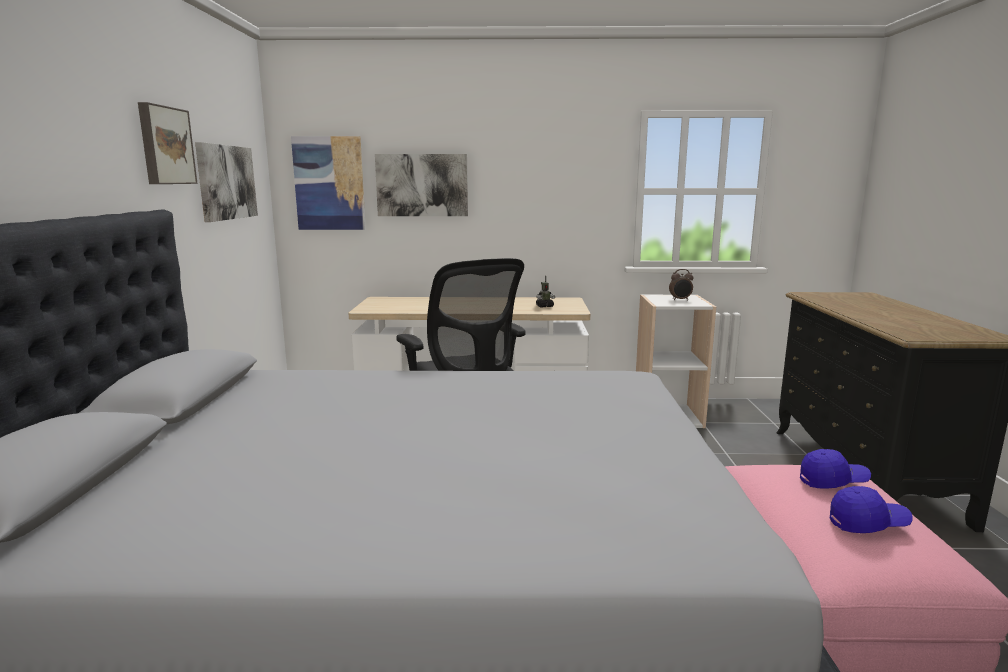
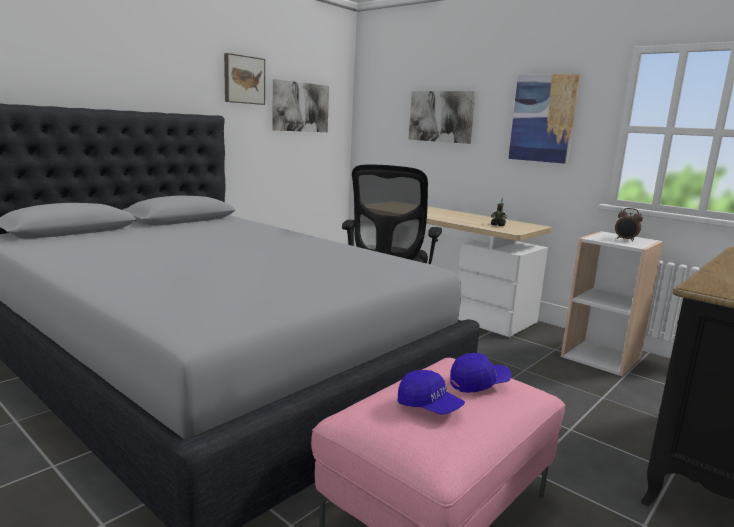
camera: 40 degrees right, 0 degrees up
(329, 183) = (384, 113): picture -> picture (543, 118)
(832, 481) = (479, 383): blue cap -> blue cap turned 60 degrees counterclockwise

